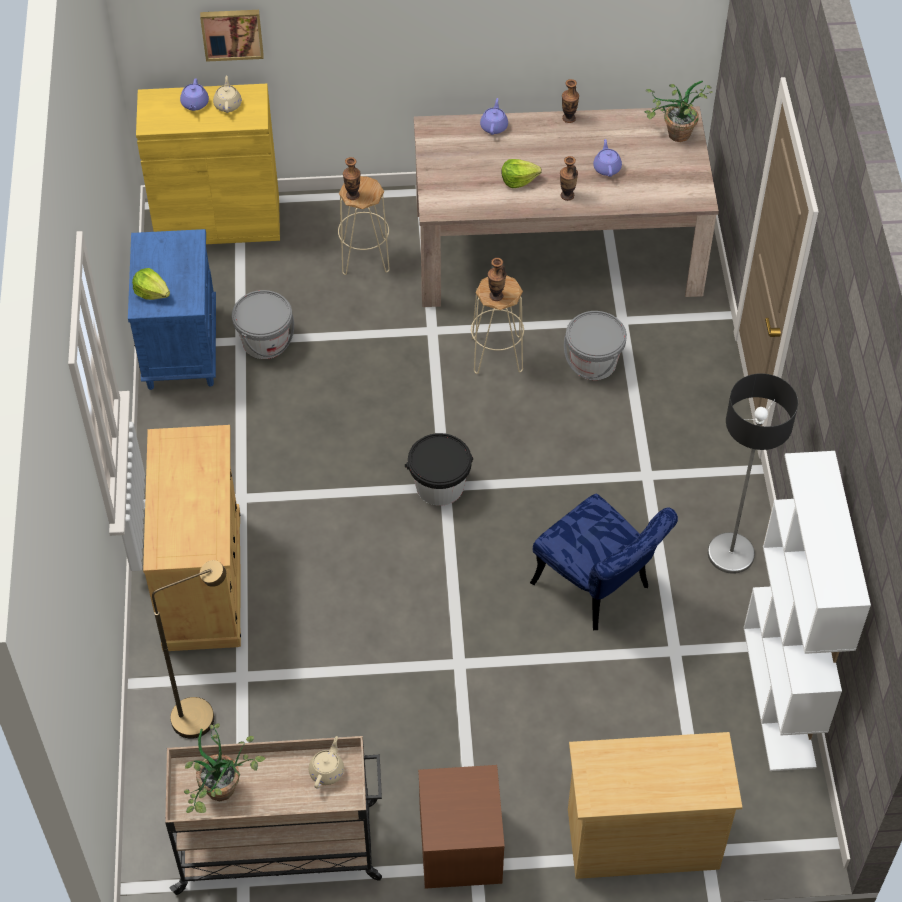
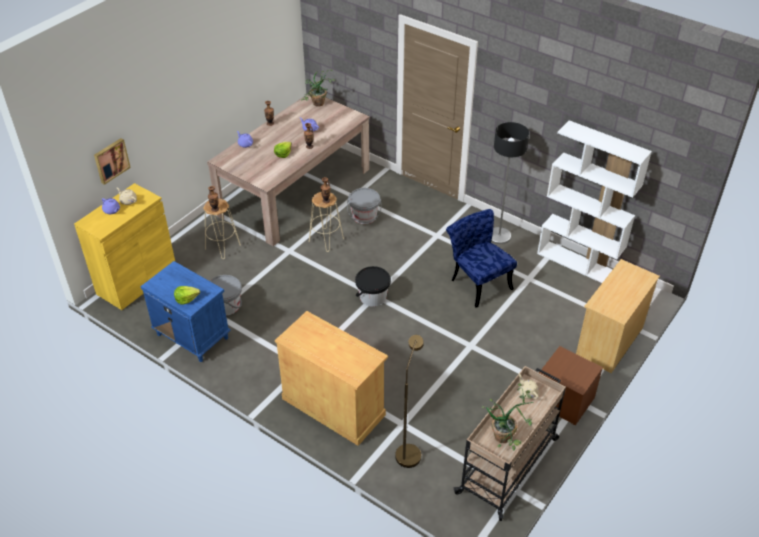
camera: 50 degrees left, 10 degrees down
(598, 590) = (477, 282): blue chair -> blue chair turned 120 degrees counterclockwise

